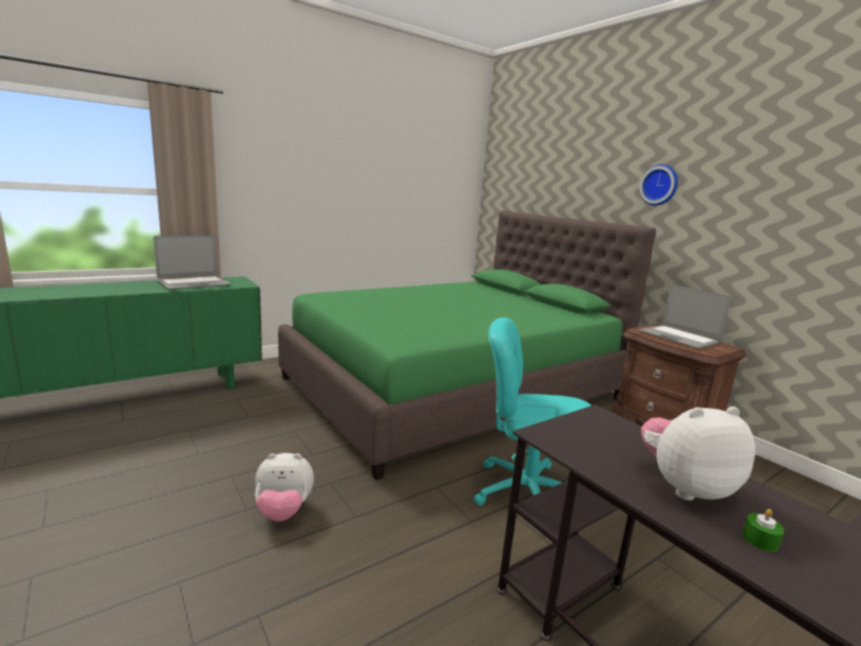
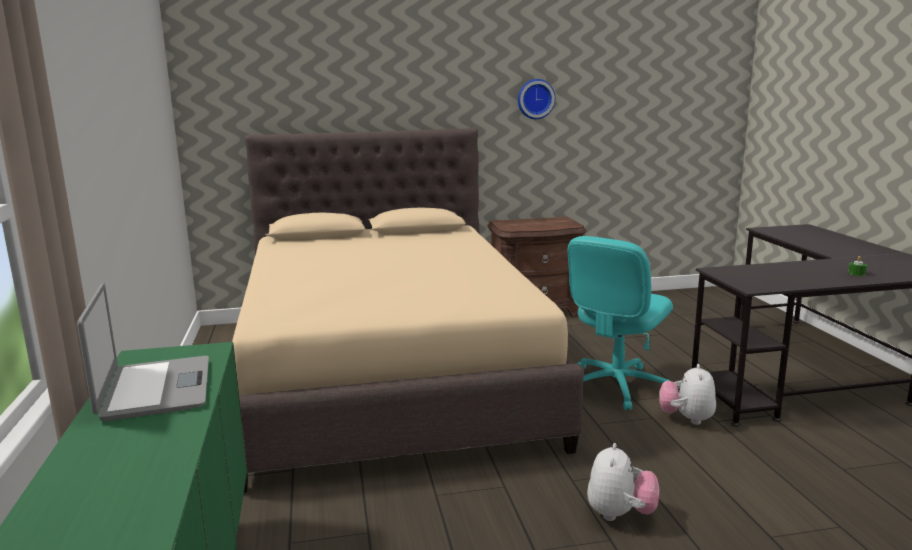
camera: 65 degrees left, 0 degrees up
(453, 389) = (389, 374): green bed -> beige bed
(660, 185) = (461, 85): wall clock -> wall clock (535, 99)
(678, 337) = (533, 223): laptop -> none
(684, 487) = (810, 273): plush toy -> plush toy (686, 419)

